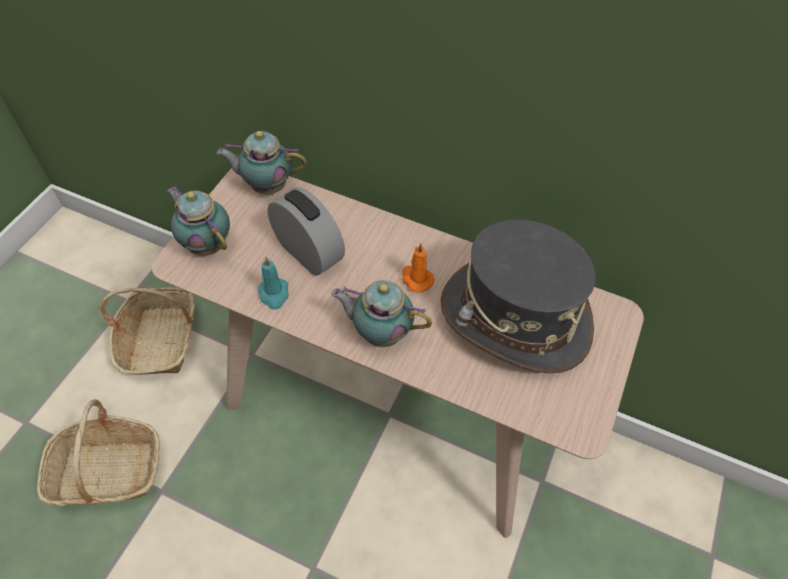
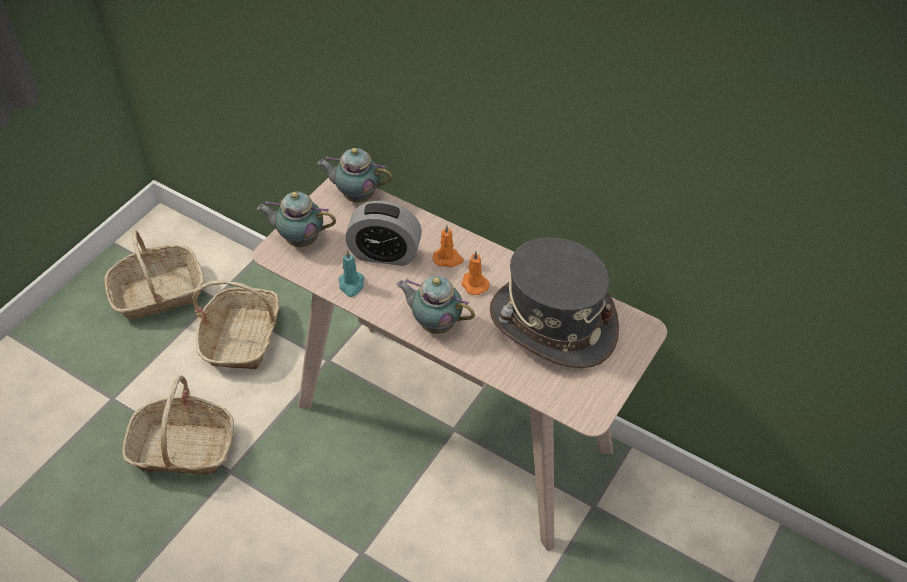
camera: 10 degrees right, 5 degrees down
(67, 301) = (158, 293): none -> basket
(206, 244) = (300, 239): teapot -> teapot turned 45 degrees counterclockwise
(308, 252) = (385, 254): alarm clock -> alarm clock turned 135 degrees clockwise
(381, 251) = (448, 259): none -> orange candle

